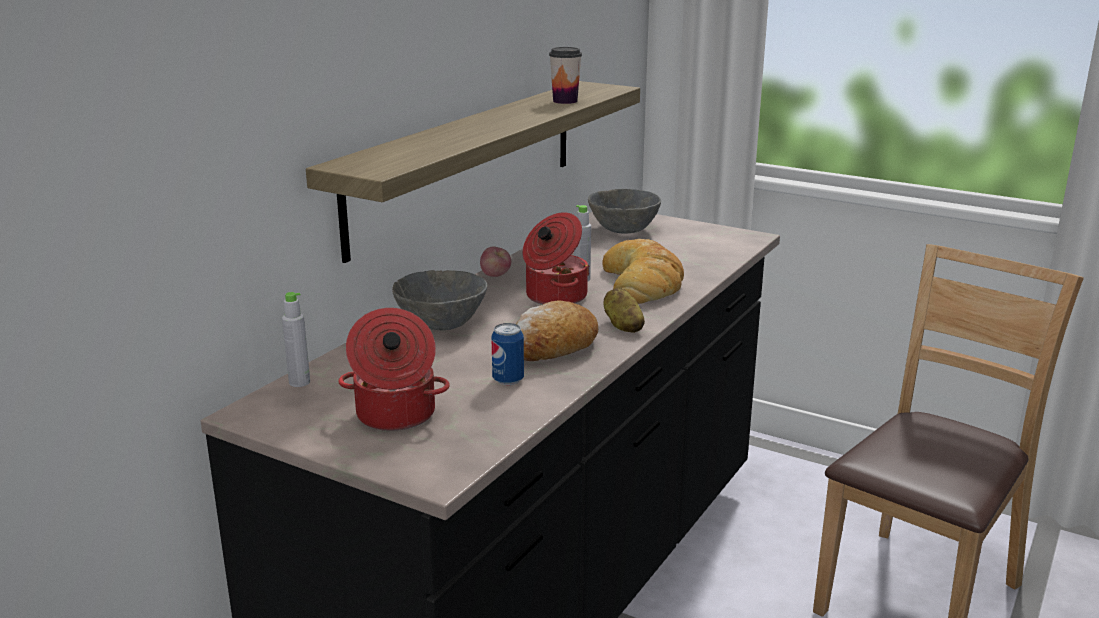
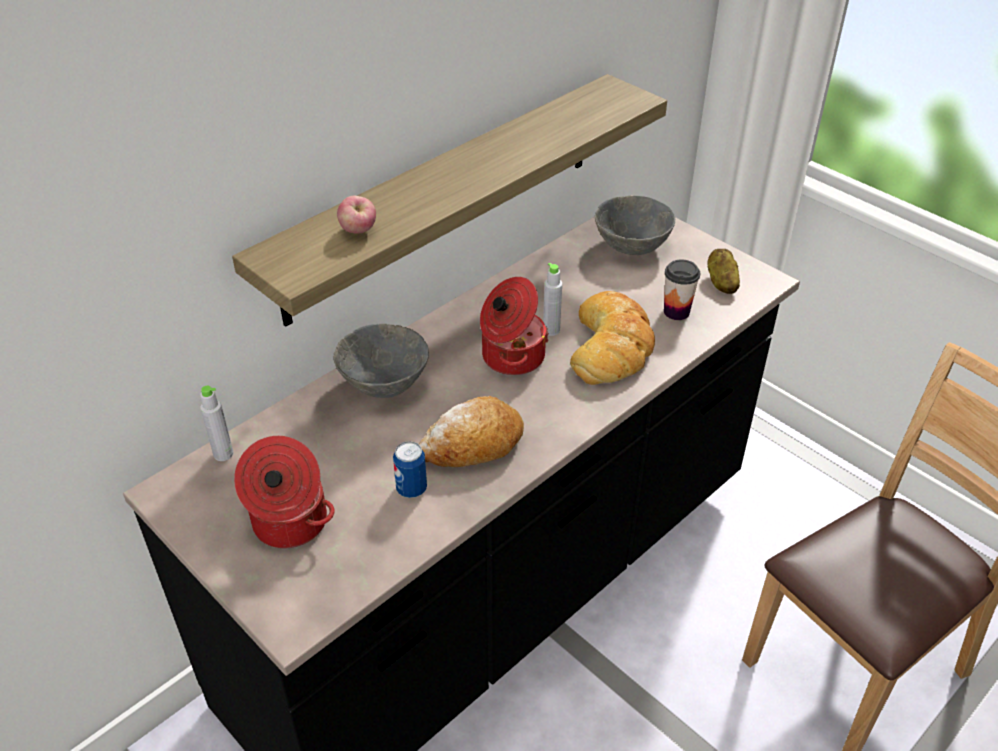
camera: 15 degrees right, 20 degrees up
(496, 276) = (467, 310): apple -> apple (358, 231)
(565, 101) = (565, 128): cup -> cup (676, 312)
(622, 325) = (559, 419): potato -> potato (721, 282)

